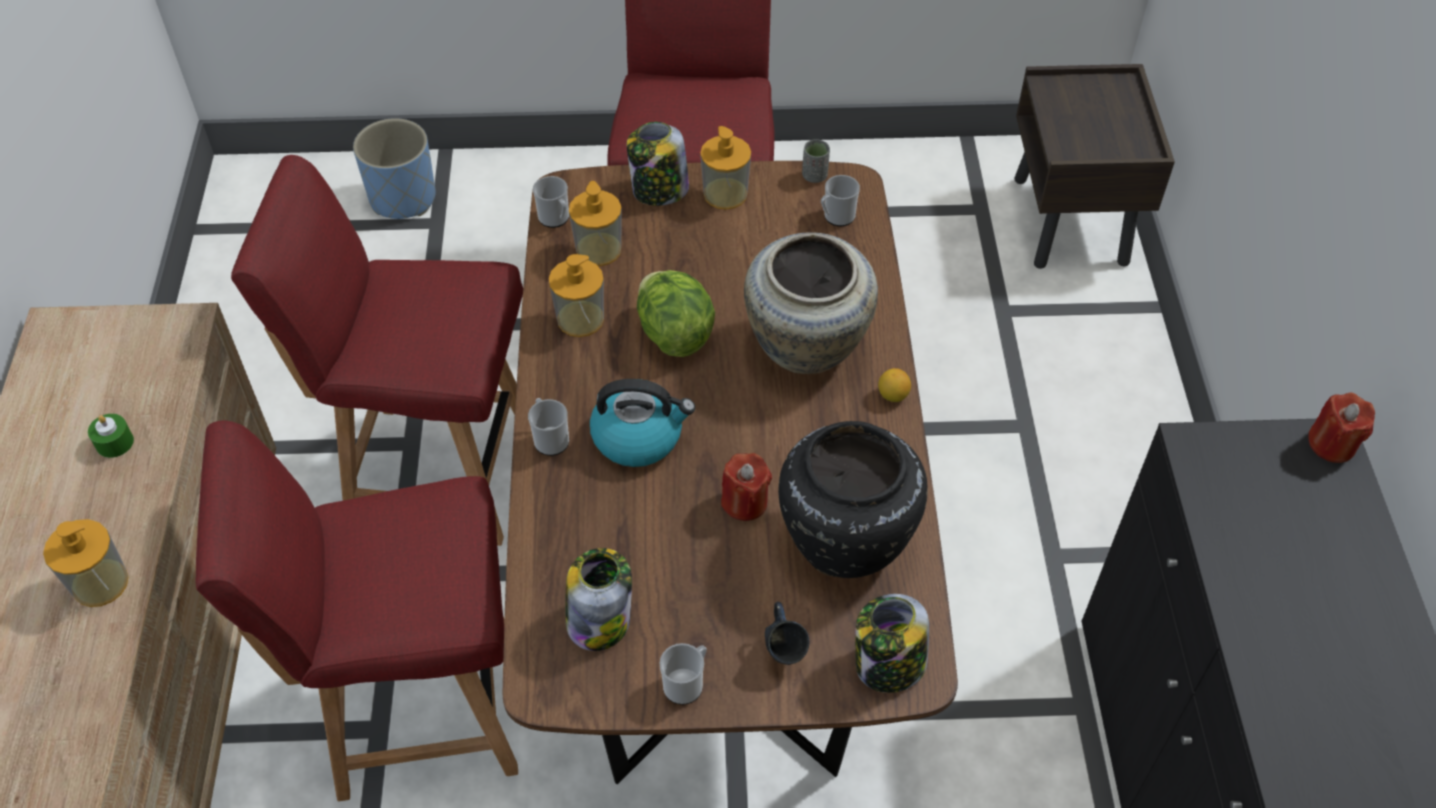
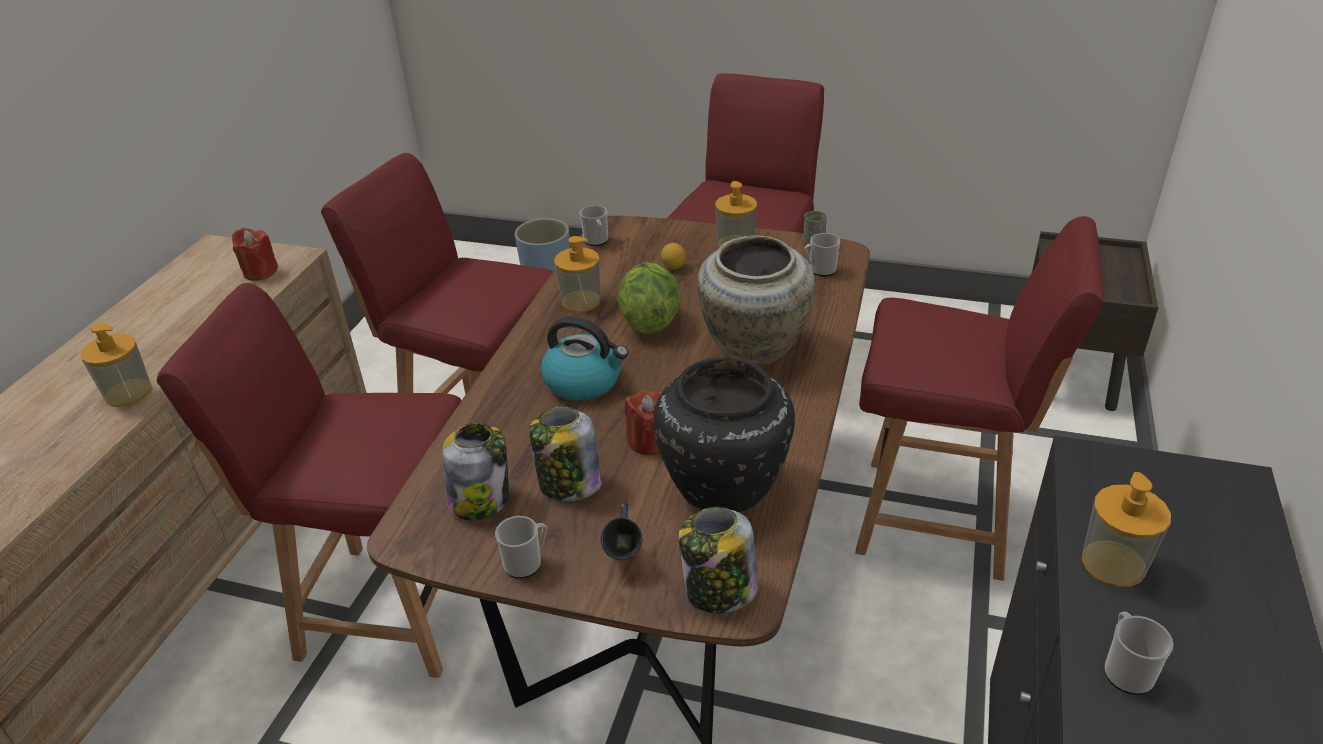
camera: 20 degrees right, 15 degrees down
(114, 442) = (201, 314): green candle -> none
(550, 438) = (513, 370): mug -> mug (1125, 670)
(598, 249) = (619, 263): soap dispenser -> soap dispenser (1113, 563)
(659, 190) = (684, 236): jar -> jar (569, 484)
(893, 395) = (815, 391): lemon -> lemon (673, 267)
(982, 446) = (938, 518): none -> red chair
(1332, 444) = (1240, 484): red candle -> red candle (260, 272)

